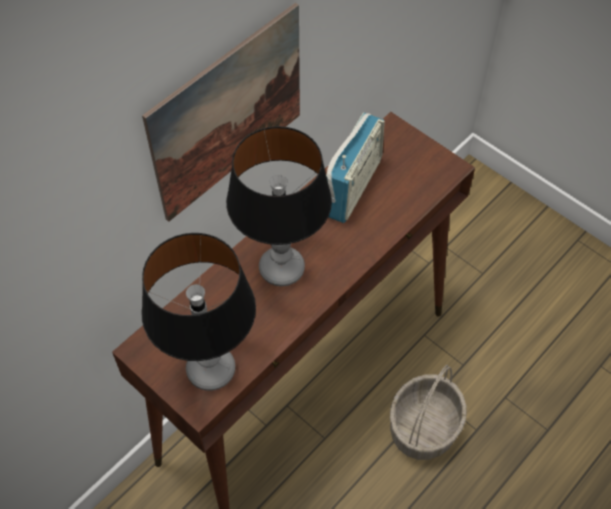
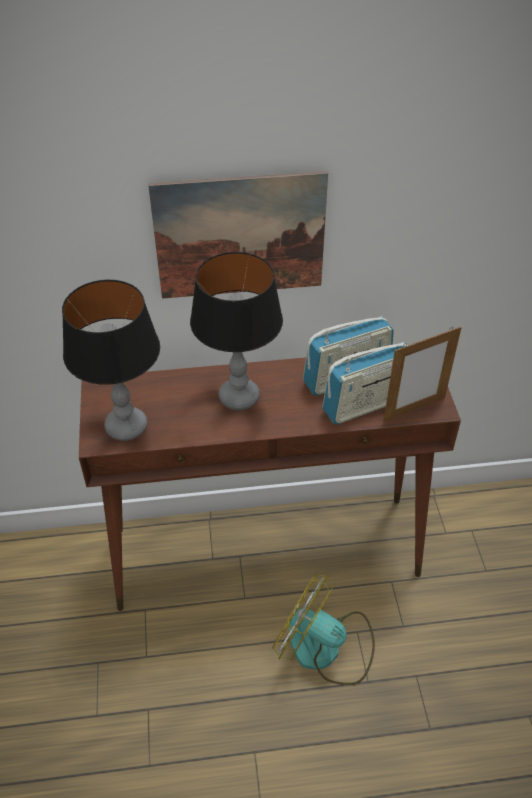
camera: 40 degrees right, 10 degrees down
(393, 202) = (367, 404): none -> radio
(423, 428) = (325, 648): basket -> fan
(432, 181) = (414, 409): none -> picture frame

